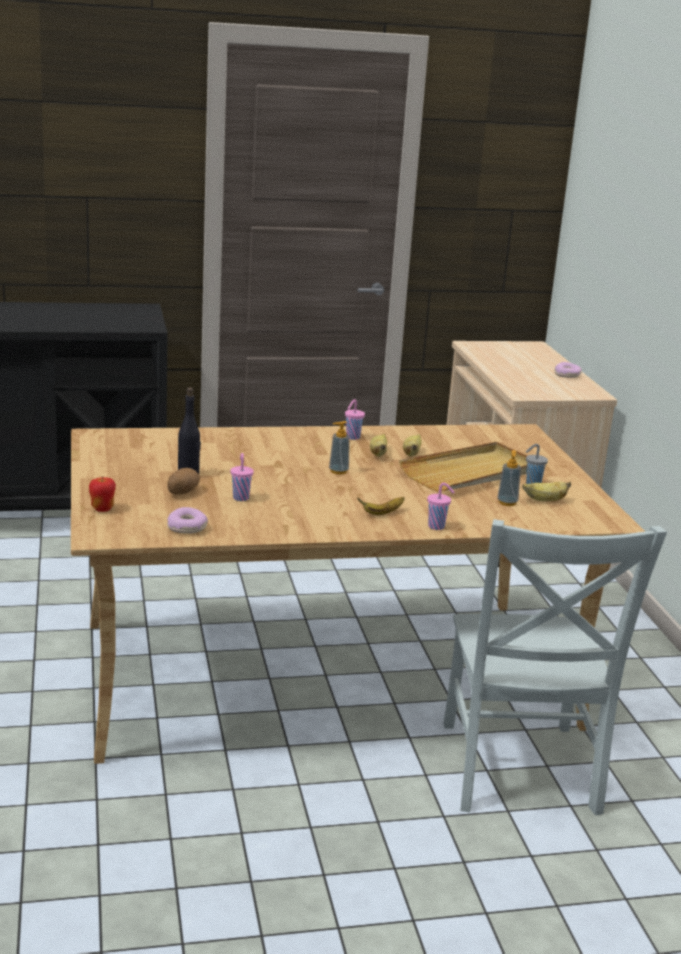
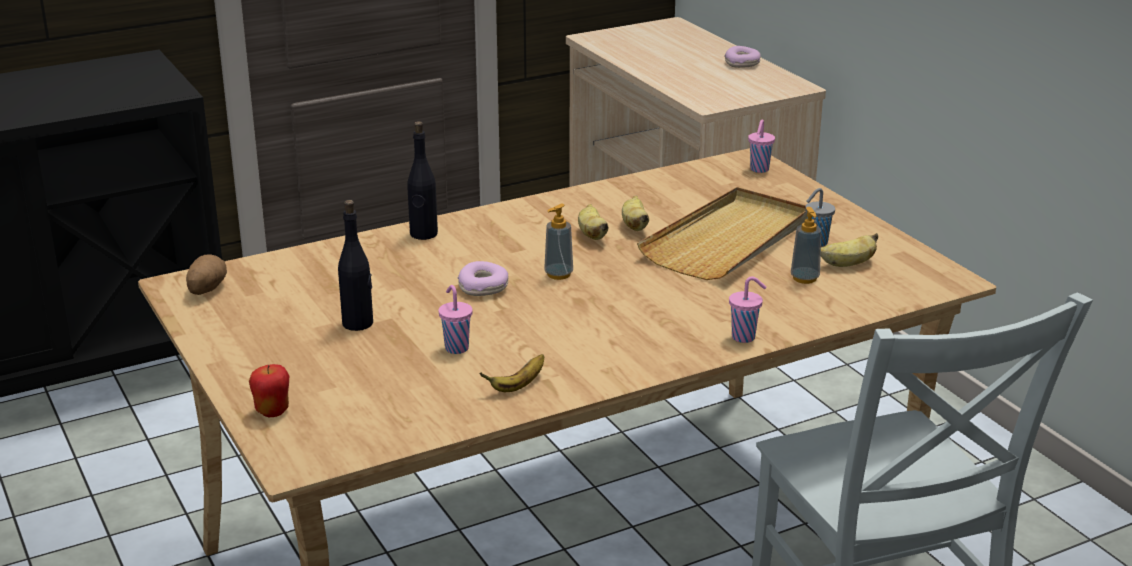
camera: 15 degrees left, 5 degrees up
(182, 492) = (368, 357): potato -> potato (206, 289)
(187, 527) = (415, 416): donut -> donut (483, 287)
(266, 435) = (423, 234): none -> black bottle
(352, 437) = (541, 215): pink cup -> pink cup (759, 170)
(382, 513) = (660, 331): banana -> banana (518, 386)

